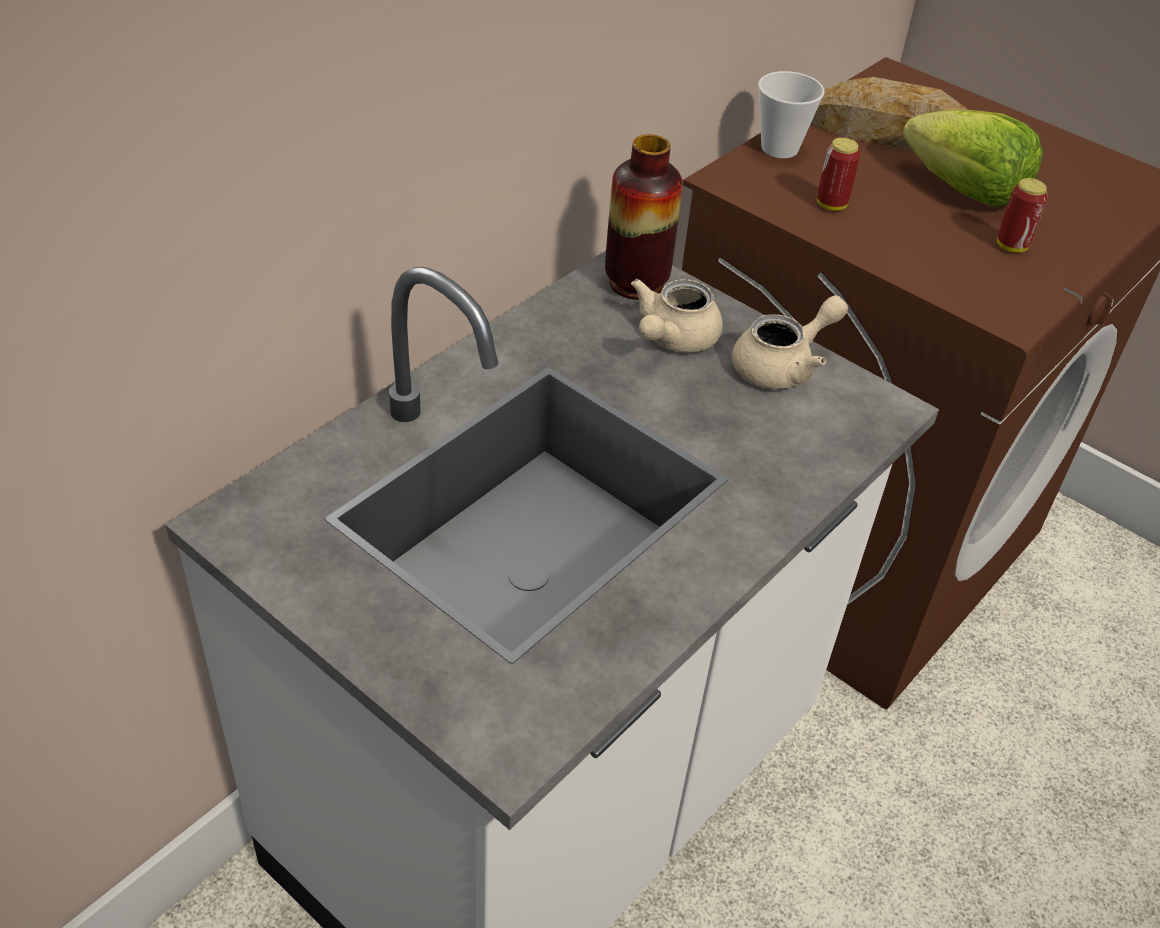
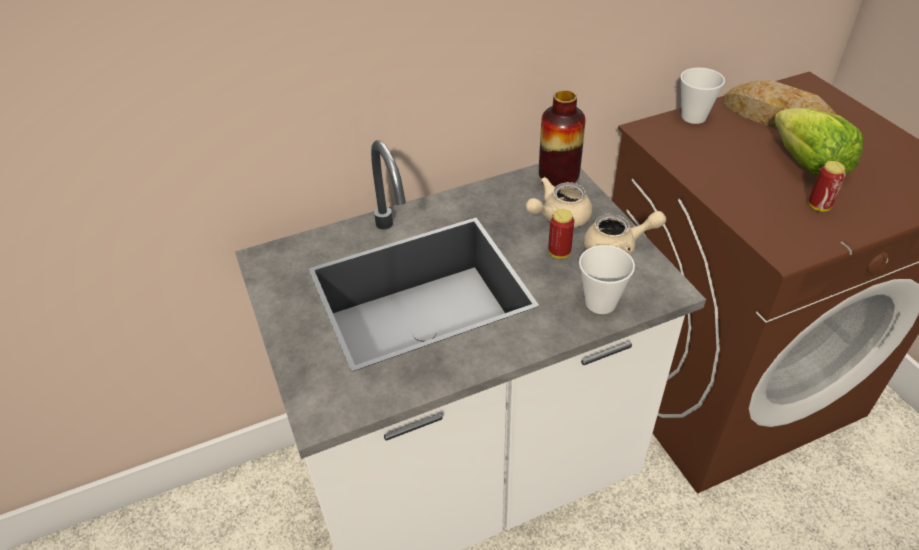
camera: 30 degrees right, 0 degrees up
(809, 451) = (600, 303): none -> cup
(831, 205) = (705, 157): can -> can (559, 253)

